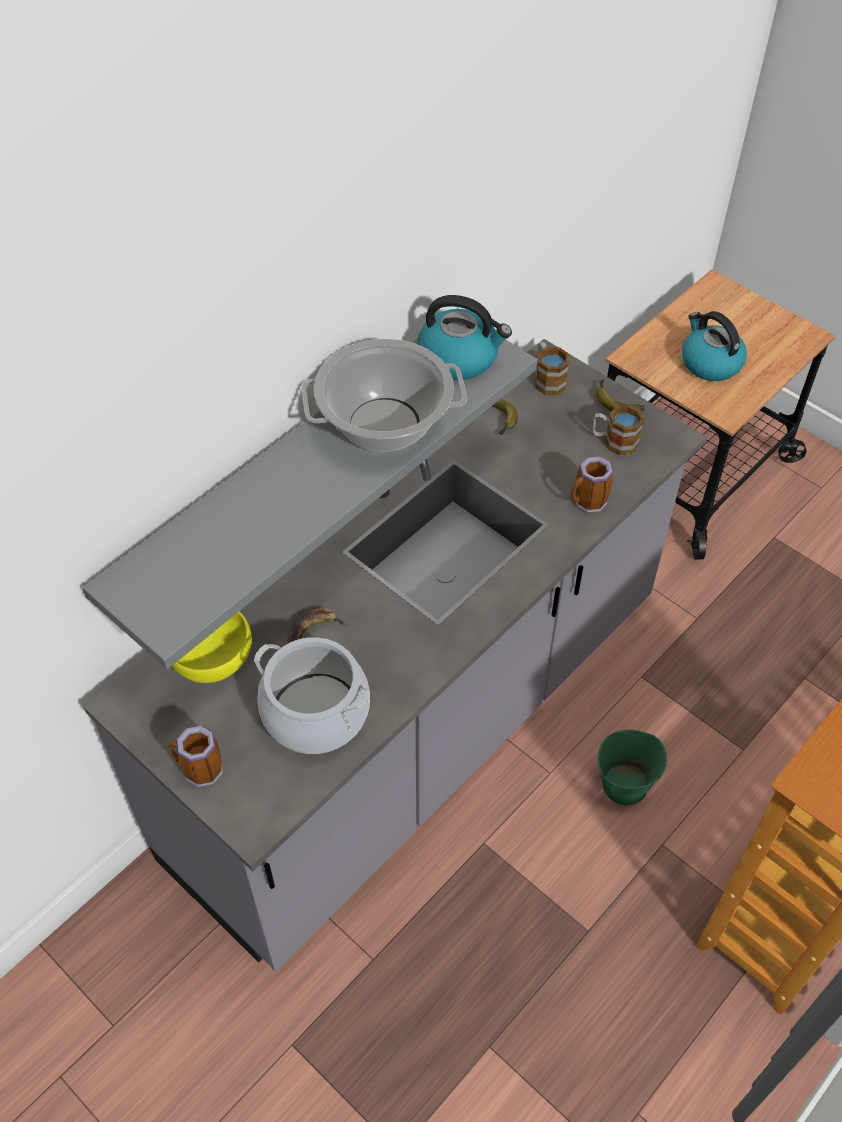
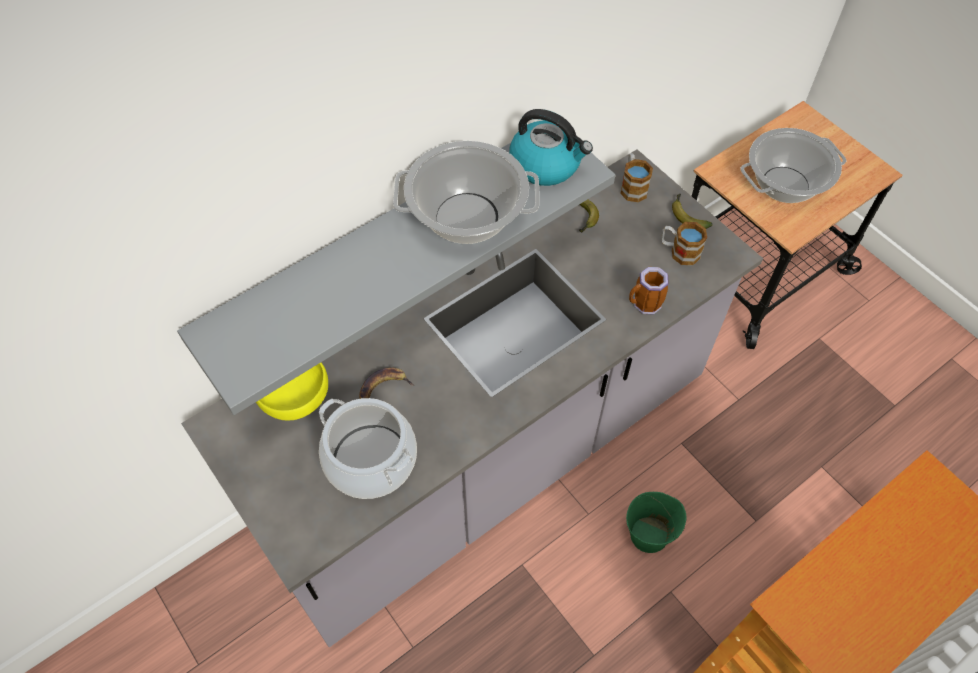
camera: 10 degrees right, 5 degrees up
(199, 771) = (263, 497): mug -> none
(709, 363) = (784, 185): kettle -> cooking pot

